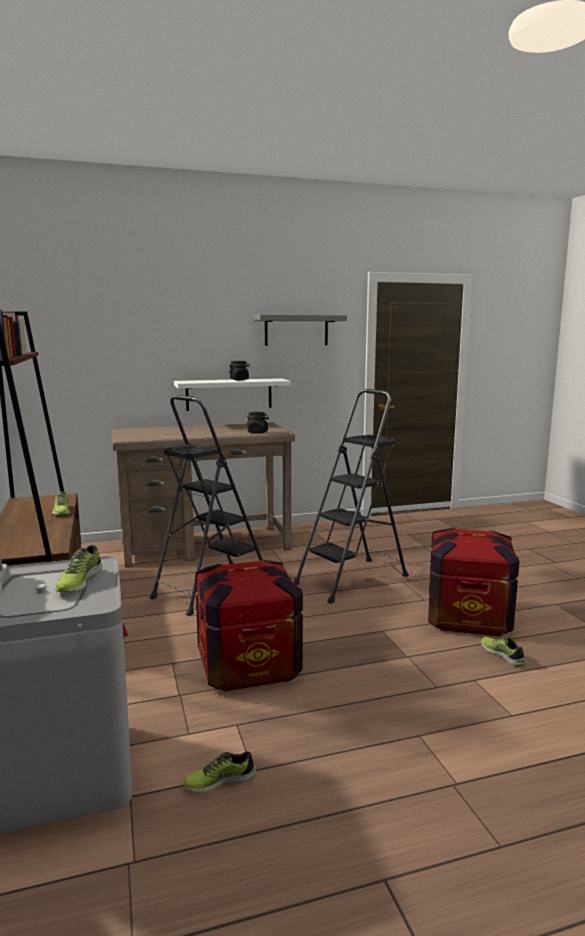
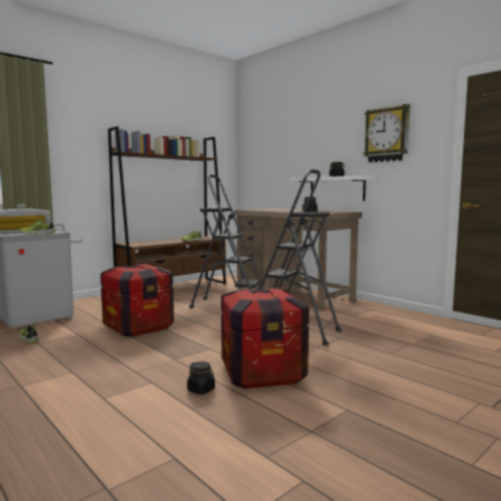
camera: 65 degrees right, 5 degrees down
(296, 330) = (387, 135): grey shelf -> wall clock
(503, 655) = (201, 390): shoe -> black jar

